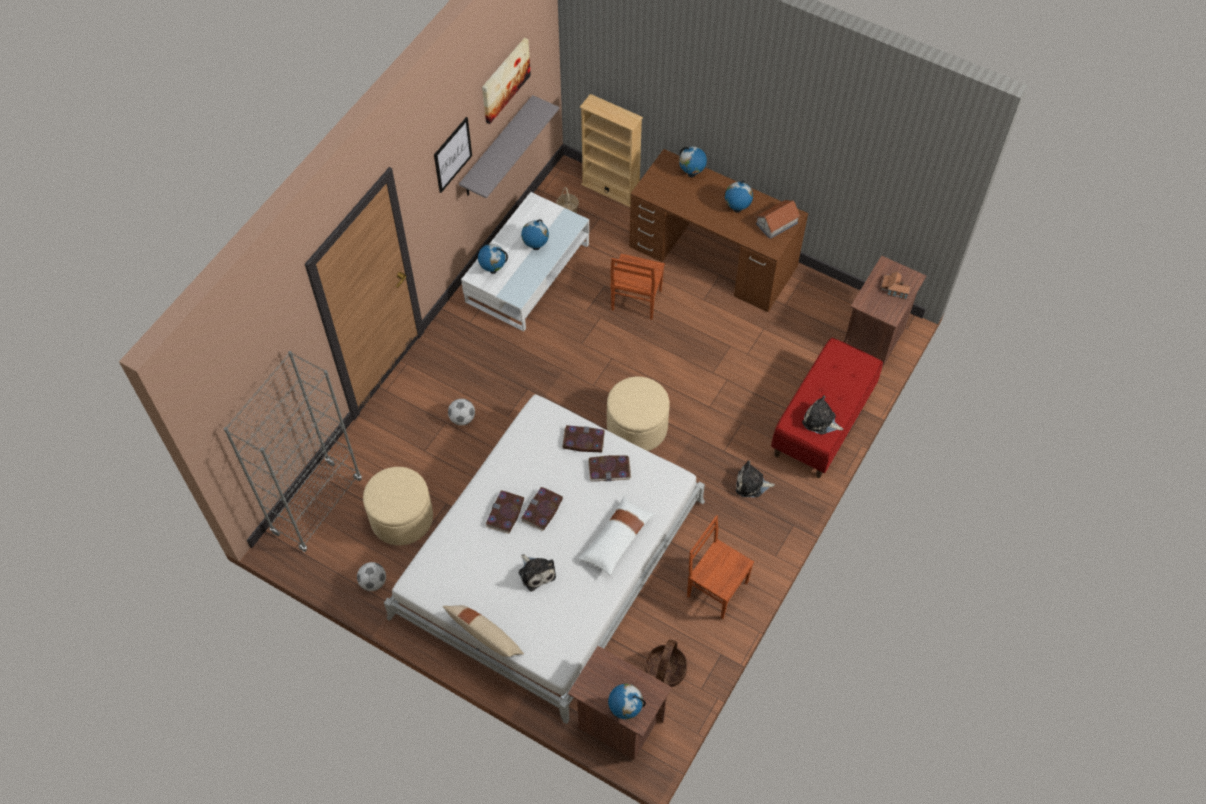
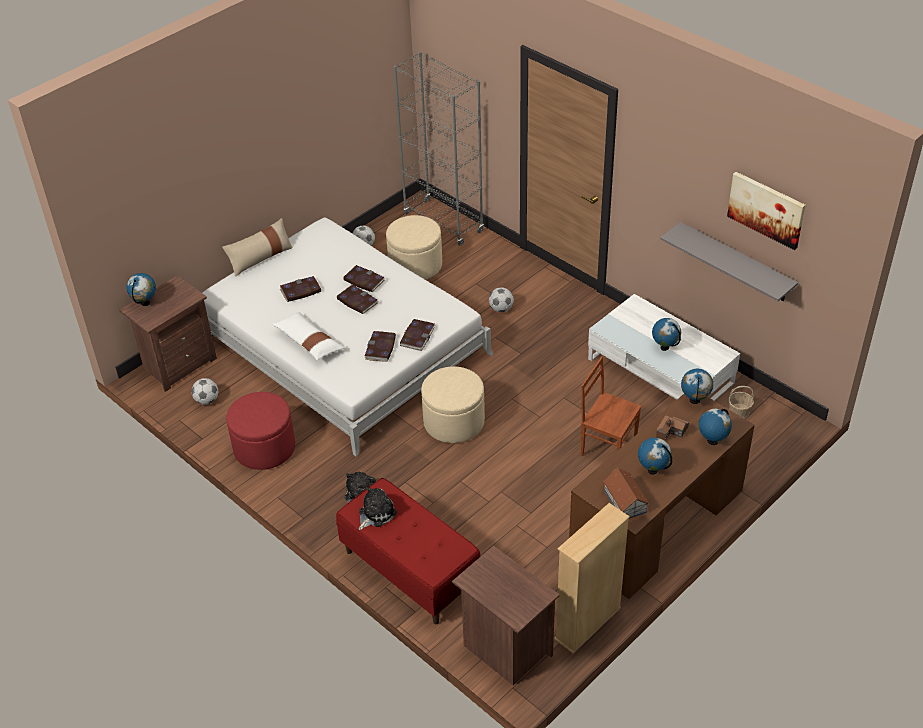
camera: 105 degrees right, 15 degrees down
(452, 154) = (682, 183): picture -> none
(493, 270) = (641, 315): globe -> globe (695, 400)
(536, 572) = (300, 291): plush toy -> book
(610, 189) = (767, 451): beige bookcase -> beige bookcase (587, 624)
(666, 670) = (207, 400): basket -> football
(717, 588) = (264, 448): brown chair -> red ottoman
(894, 289) = (506, 593): toy house -> toy house (672, 431)

